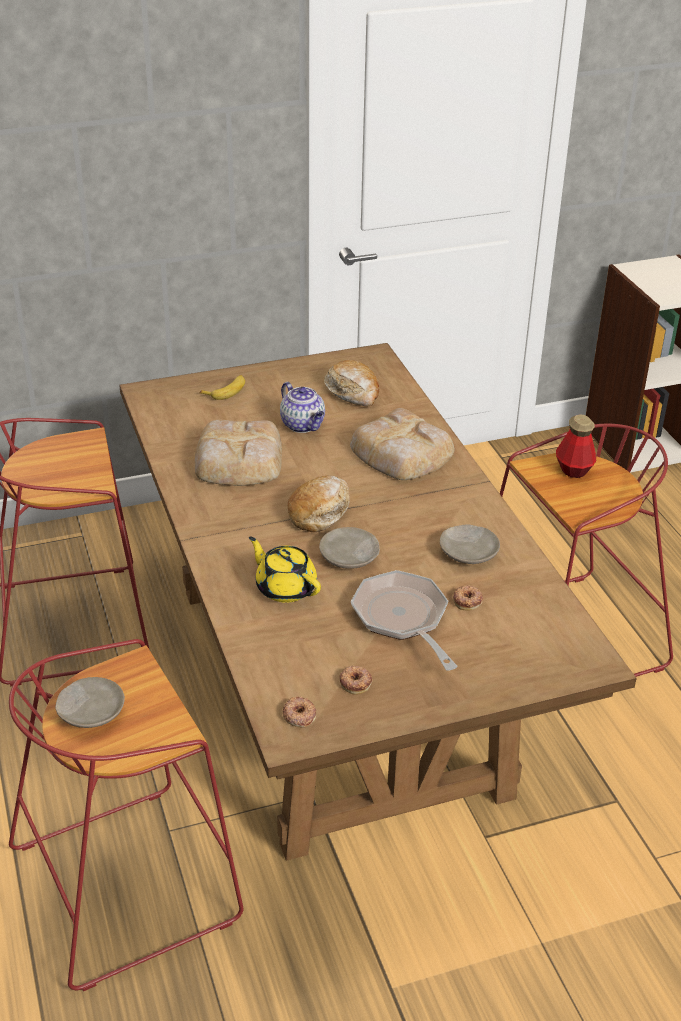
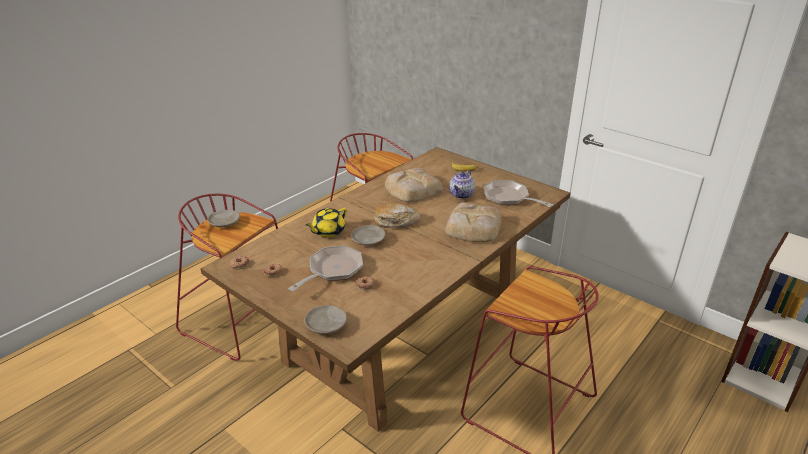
camera: 60 degrees right, 5 degrees down
(285, 587) = (328, 232): yellow teapot -> yellow teapot turned 150 degrees counterclockwise
(353, 392) = (509, 198): bread -> frying pan
(469, 552) = (407, 273): beige plate -> beige plate (326, 325)
(573, 469) = (547, 294): bottle -> none

